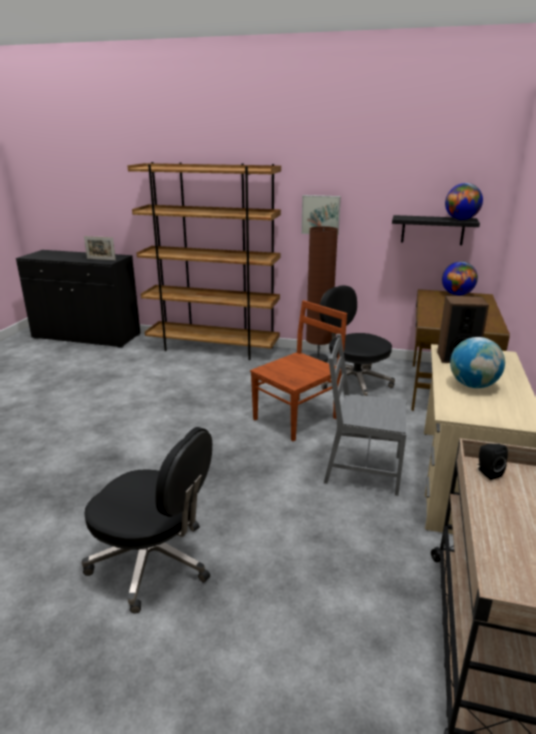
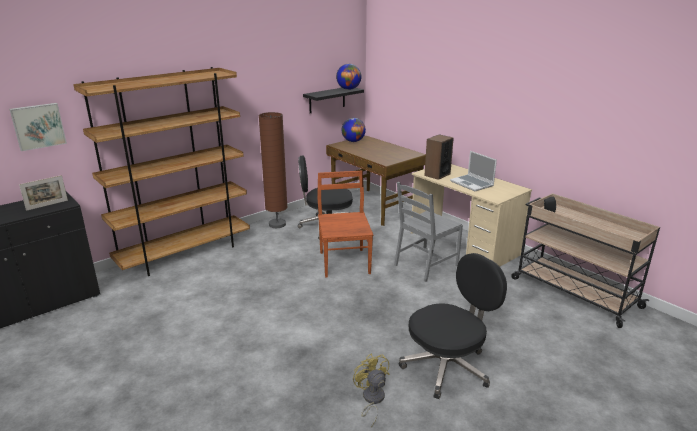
camera: 55 degrees left, 0 degrees up
(60, 526) = (371, 400): none -> yellow fan
(321, 214) = (253, 104): picture -> picture (38, 126)
(473, 385) = (472, 184): globe -> laptop

